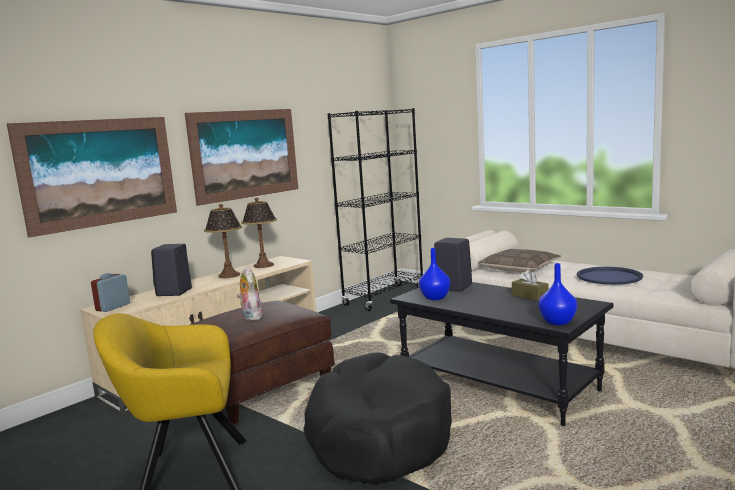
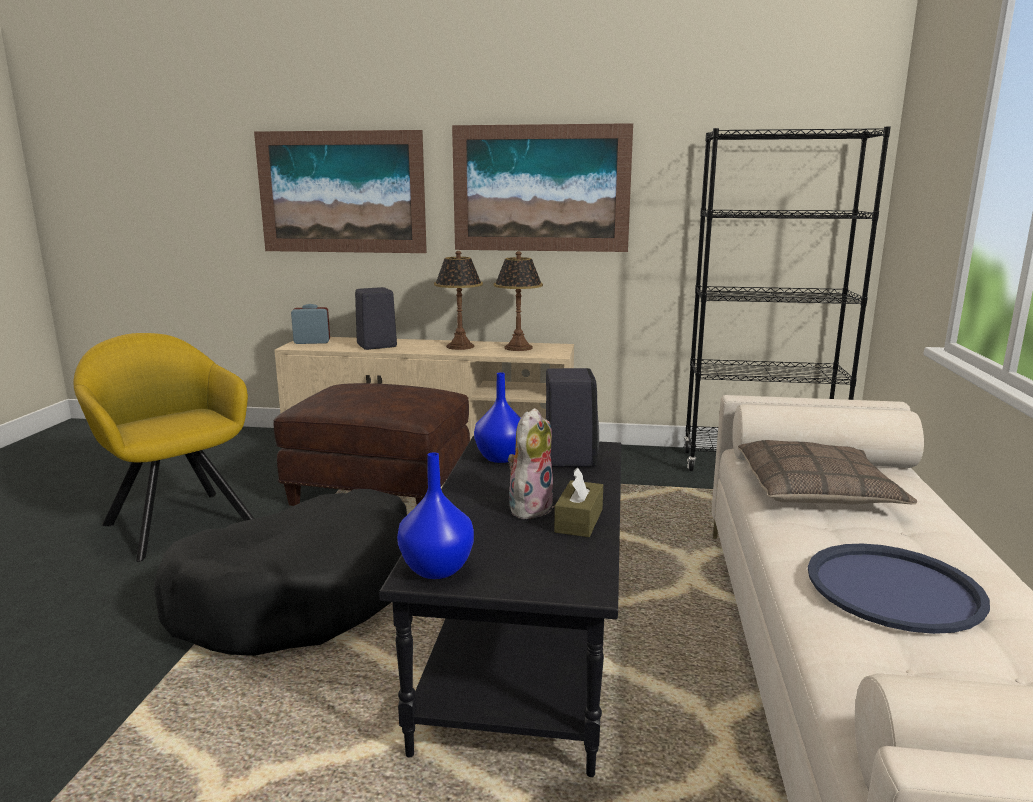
camera: 55 degrees right, 5 degrees up
(251, 317) = (361, 395): plush toy -> plush toy (529, 507)

